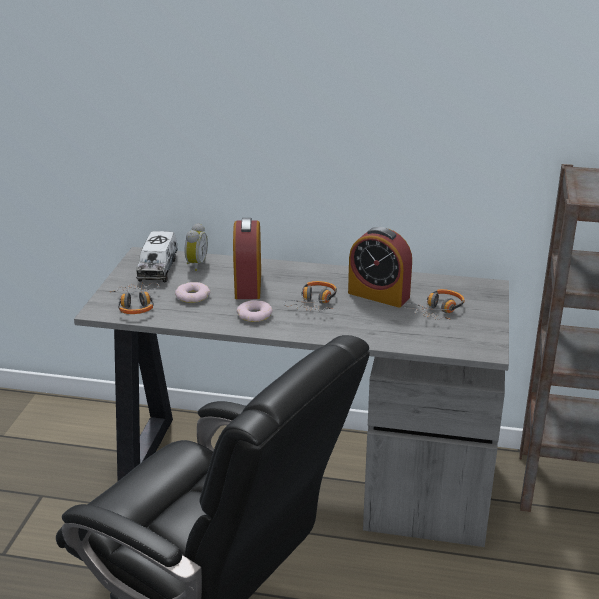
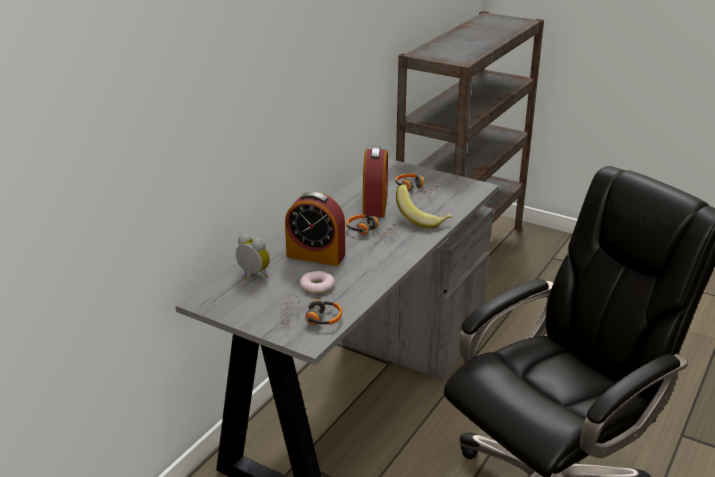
camera: 70 degrees left, 0 degrees up
(158, 268) = (242, 296): toy truck -> none
(254, 315) = (373, 261): donut -> none
(368, 327) = (422, 219): none -> banana
(378, 295) = (375, 205): alarm clock -> alarm clock turned 45 degrees counterclockwise

